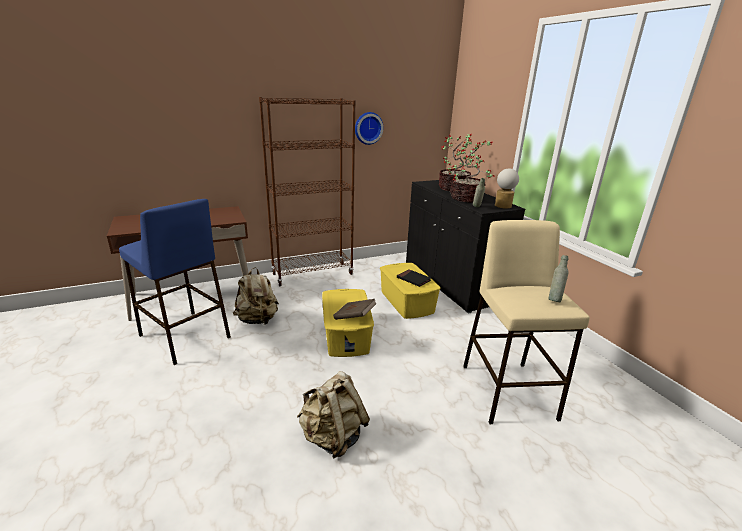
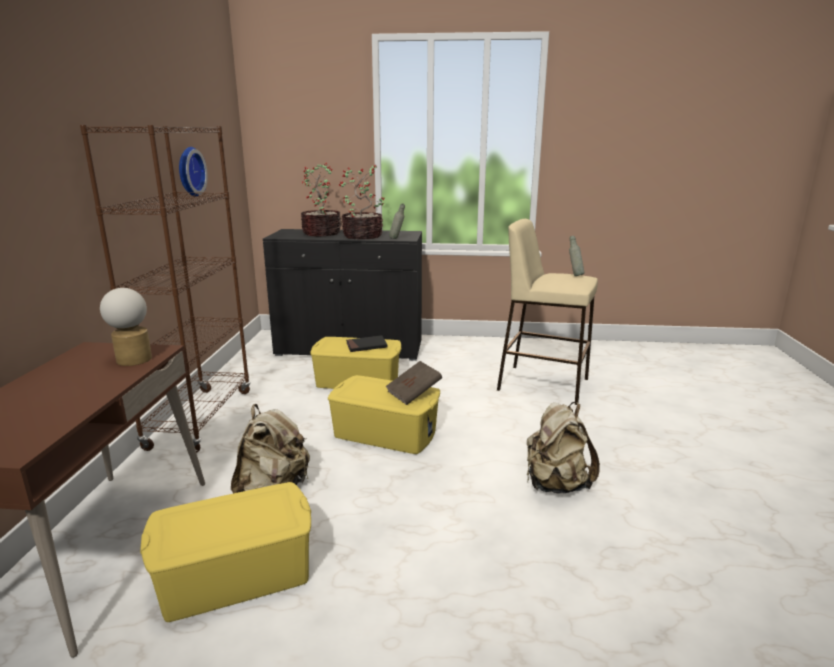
camera: 60 degrees left, 5 degrees down
(185, 336) = (236, 575): blue stool -> yellow storage box
(503, 205) = (403, 233): table lamp -> table lamp (133, 358)

